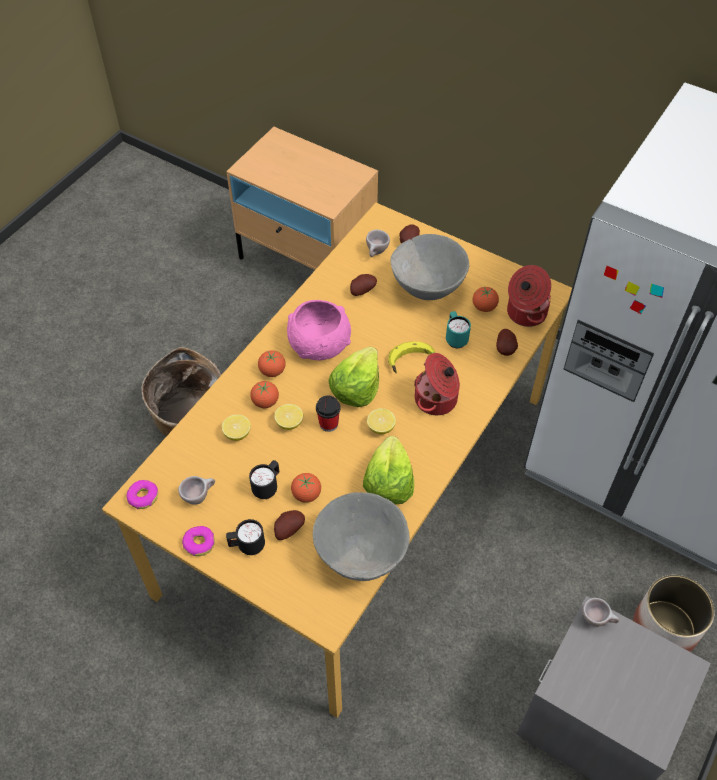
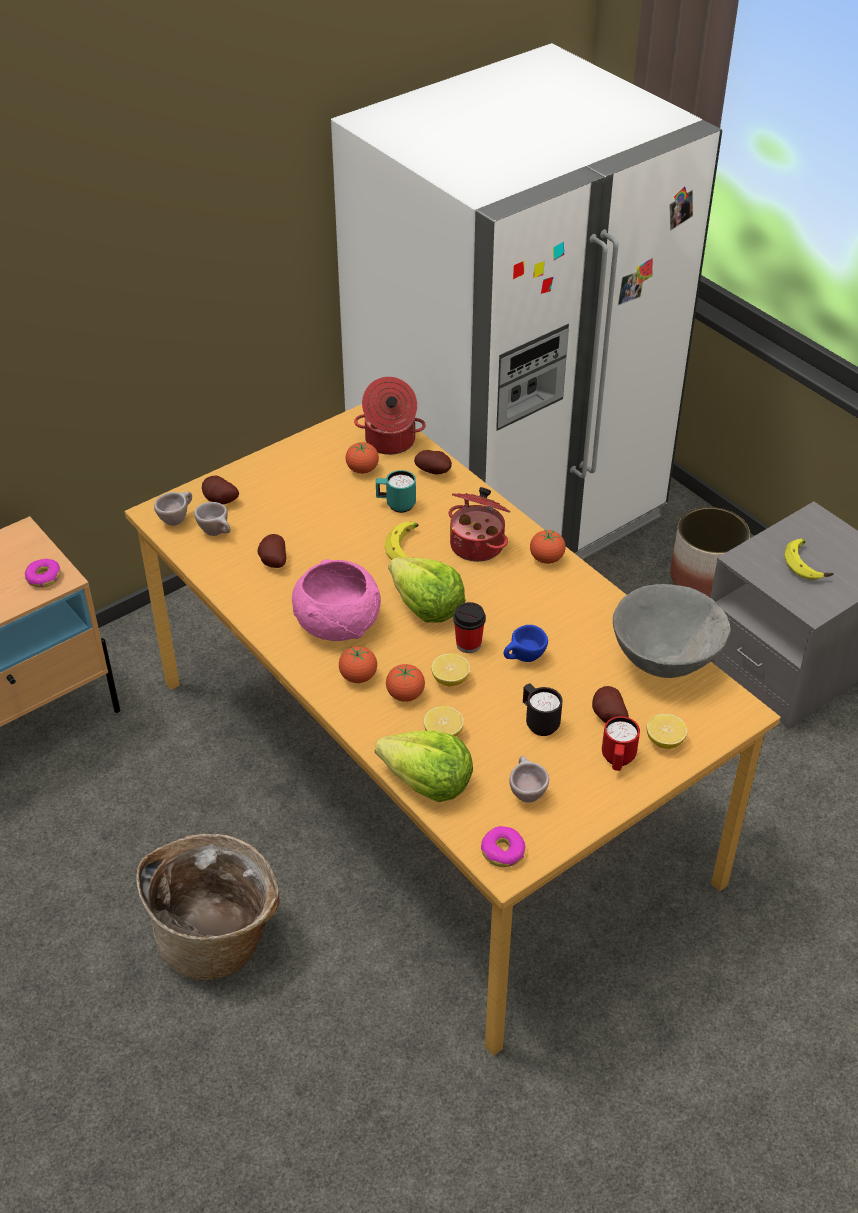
camera: 70 degrees left, 10 degrees down
(199, 543) = (597, 806): donut -> donut (43, 577)
(247, 546) = (617, 760): black mug -> red mug
(306, 494) = (564, 689): tomato -> tomato (546, 559)
(326, 461) = (523, 659): none -> blue cup
(381, 427) = (495, 600): lemon -> lemon (665, 741)
(388, 483) = (577, 615): lettuce -> lettuce (427, 782)
(427, 288) = (304, 505): grey bowl -> none
(597, 620) = (747, 558): beige cup -> beige cup (177, 519)
(616, 672) = (807, 564): none -> banana

